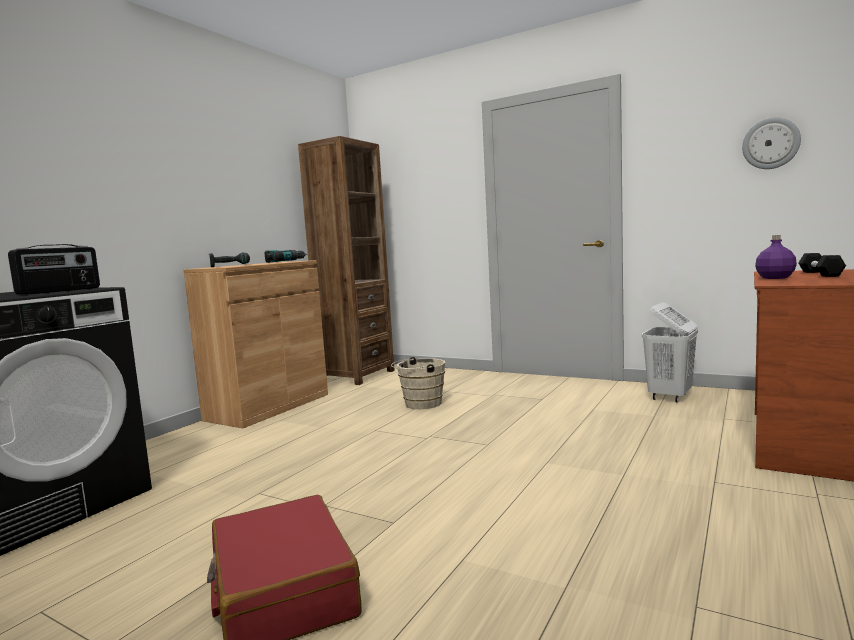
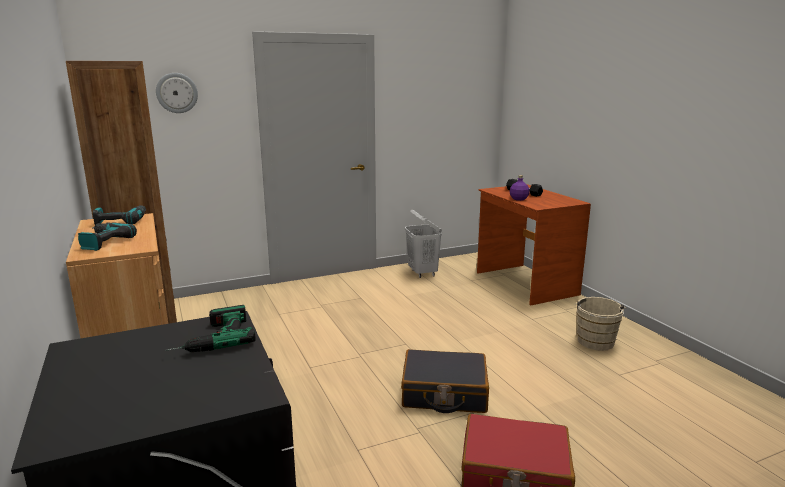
camera: 55 degrees left, 10 degrees up
(60, 291) = (210, 338): radio -> power drill
(413, 494) = (444, 393): none -> black suitcase
(420, 404) = (287, 332): beige bucket -> beige bucket (595, 343)
(770, 143) = (459, 101): wall clock -> wall clock (177, 93)

